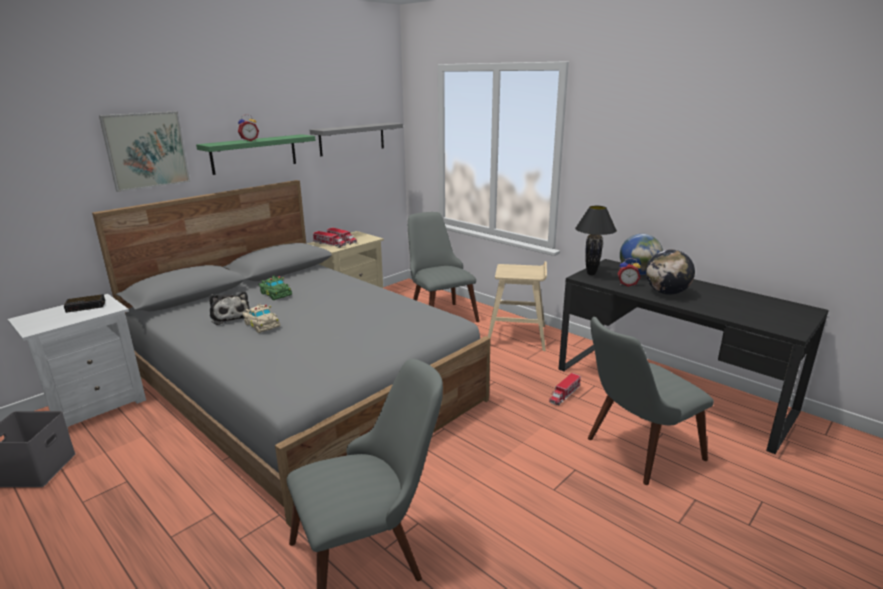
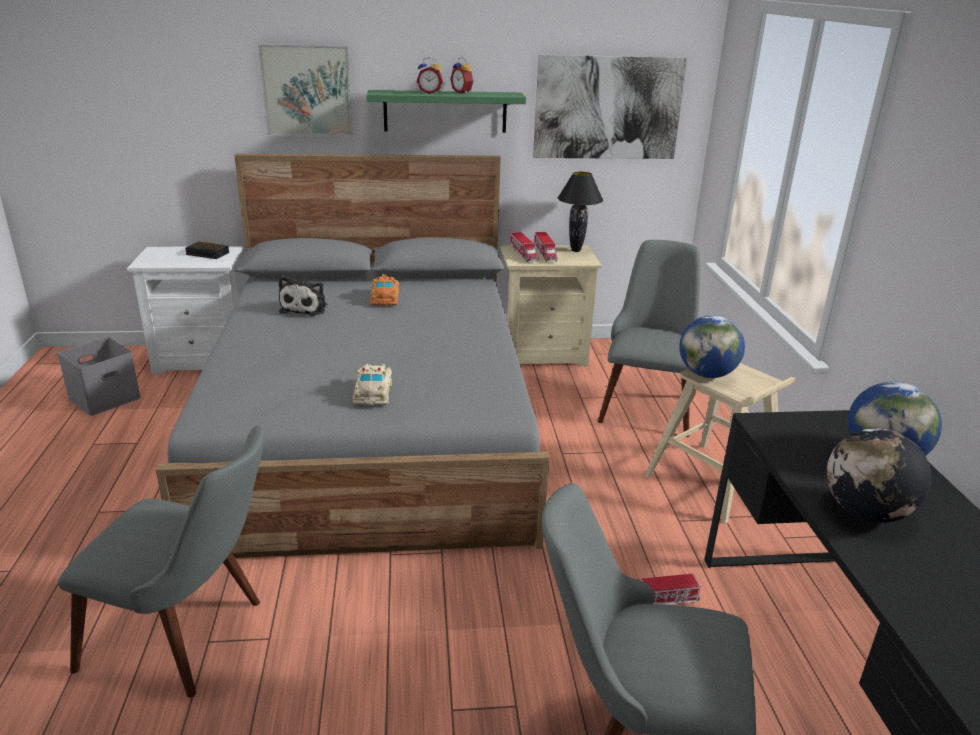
camera: 40 degrees right, 5 degrees up
(262, 324) = (312, 329): beige toy car -> beige toy car (374, 393)
(276, 294) = (385, 298): green toy car -> orange toy car
(352, 139) = (608, 108): grey shelf -> picture
(507, 273) = (706, 374): none -> globe
(591, 274) = (790, 424): black table lamp -> black table lamp (576, 250)
(627, 284) = (819, 467): alarm clock -> alarm clock (463, 92)

